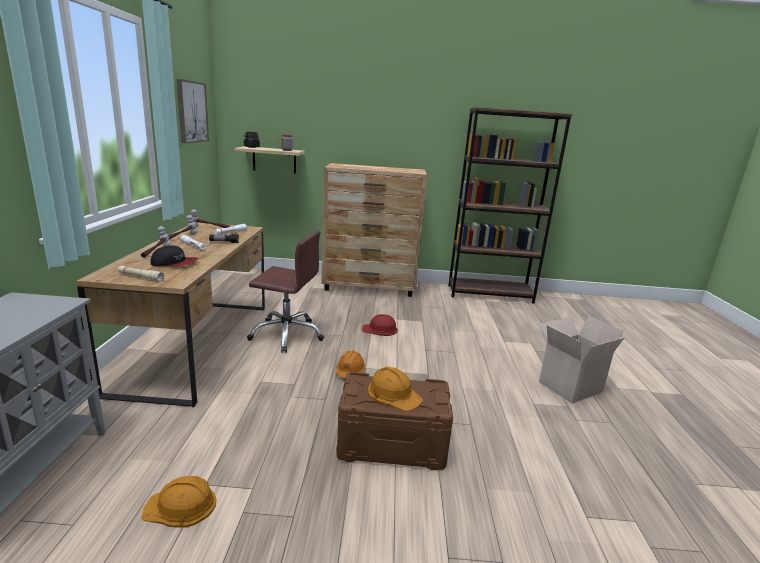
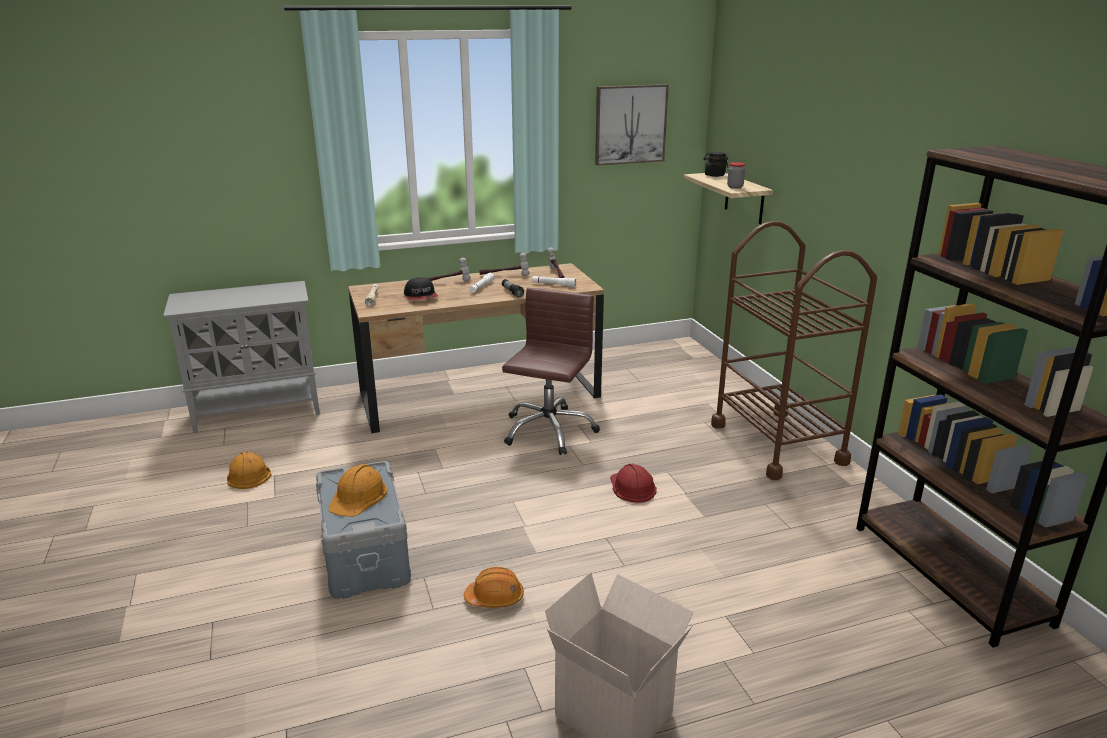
camera: 70 degrees right, 5 degrees up
(287, 334) = (548, 430): brown office chair -> brown office chair turned 150 degrees counterclockwise
(350, 371) = (495, 493): orange hard hat -> orange hard hat (495, 598)
(370, 287) = (777, 443): brown dresser -> brown cart
(391, 443) = (366, 554): brown storage box -> grey storage box

